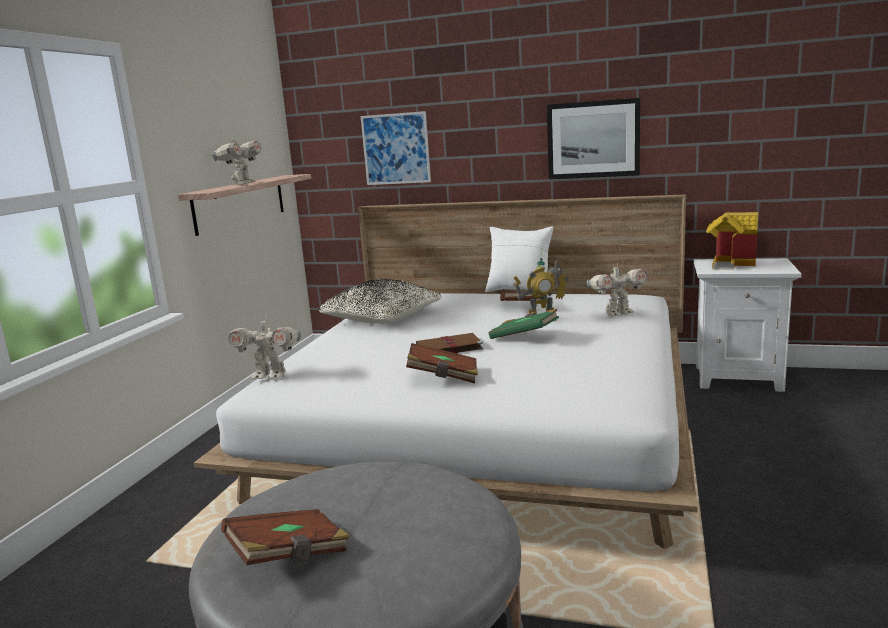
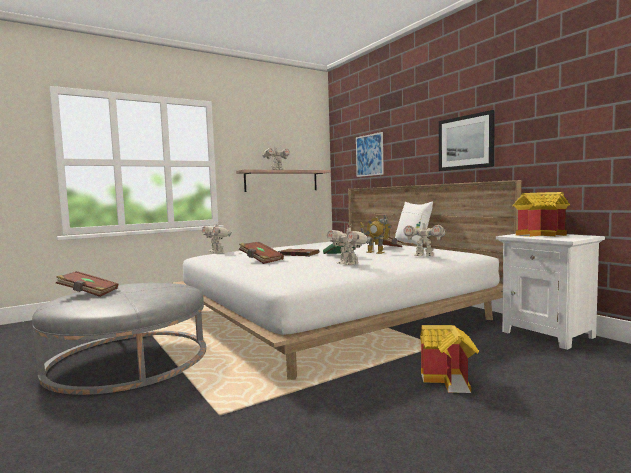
camera: 40 degrees right, 10 degrees down
(382, 316) = (315, 244): beige pillow -> none
(591, 352) = (348, 264): none -> toy robot
(788, 470) = (450, 381): none -> toy house

